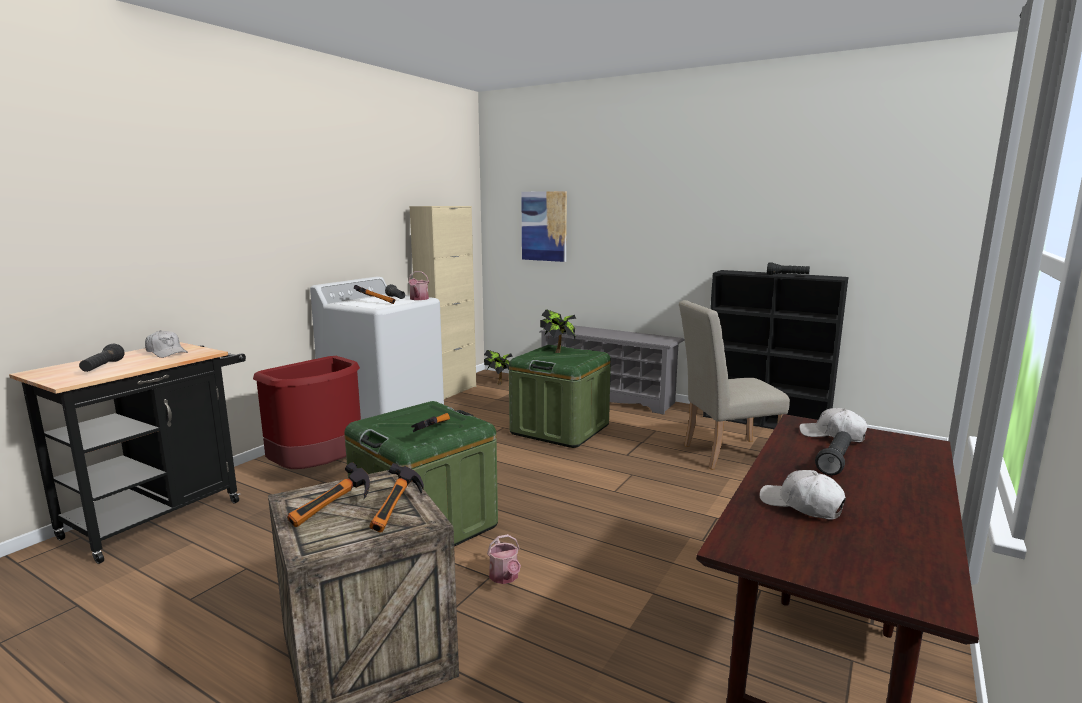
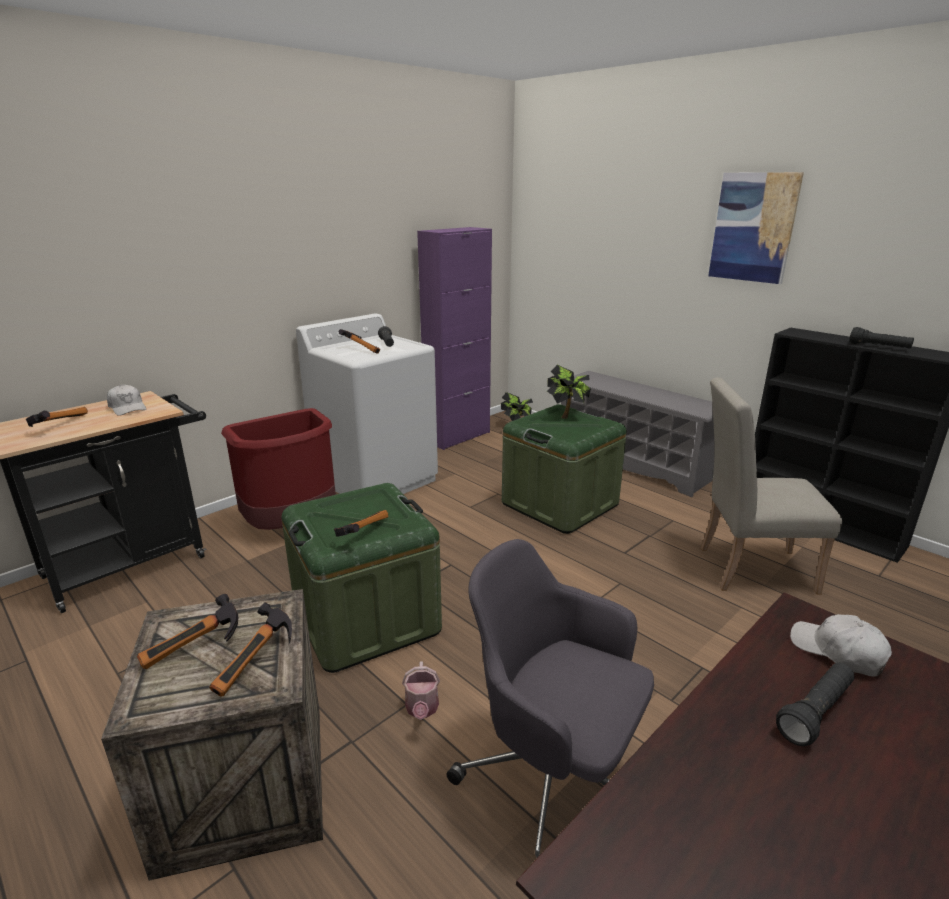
camera: 15 degrees right, 10 degrees up
(103, 367) = (58, 425): black flashlight -> hammer
(418, 299) = (410, 346): watering can -> none
(448, 391) = (457, 437): beige cabinet -> purple cabinet
(544, 226) = (579, 253): picture -> picture (753, 227)
(633, 601) = (552, 777): none -> grey office chair
(801, 505) = (719, 804): white cap -> none

